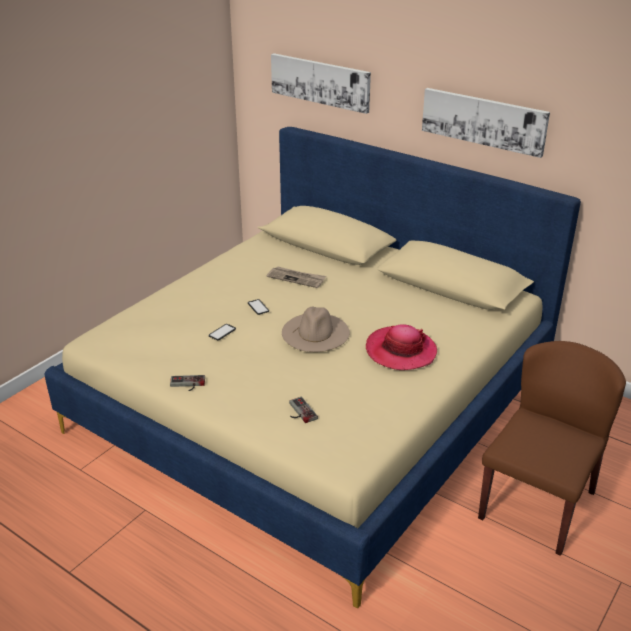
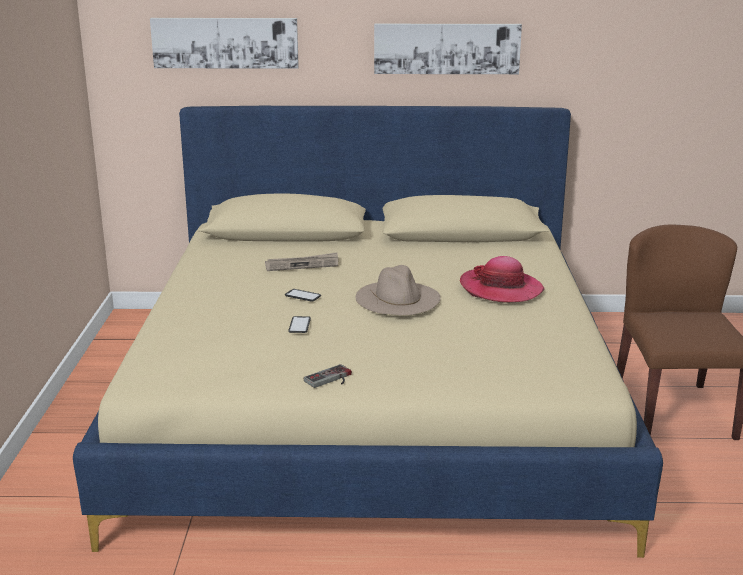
camera: 35 degrees left, 10 degrees down
(299, 412) = (486, 361): game controller -> none

